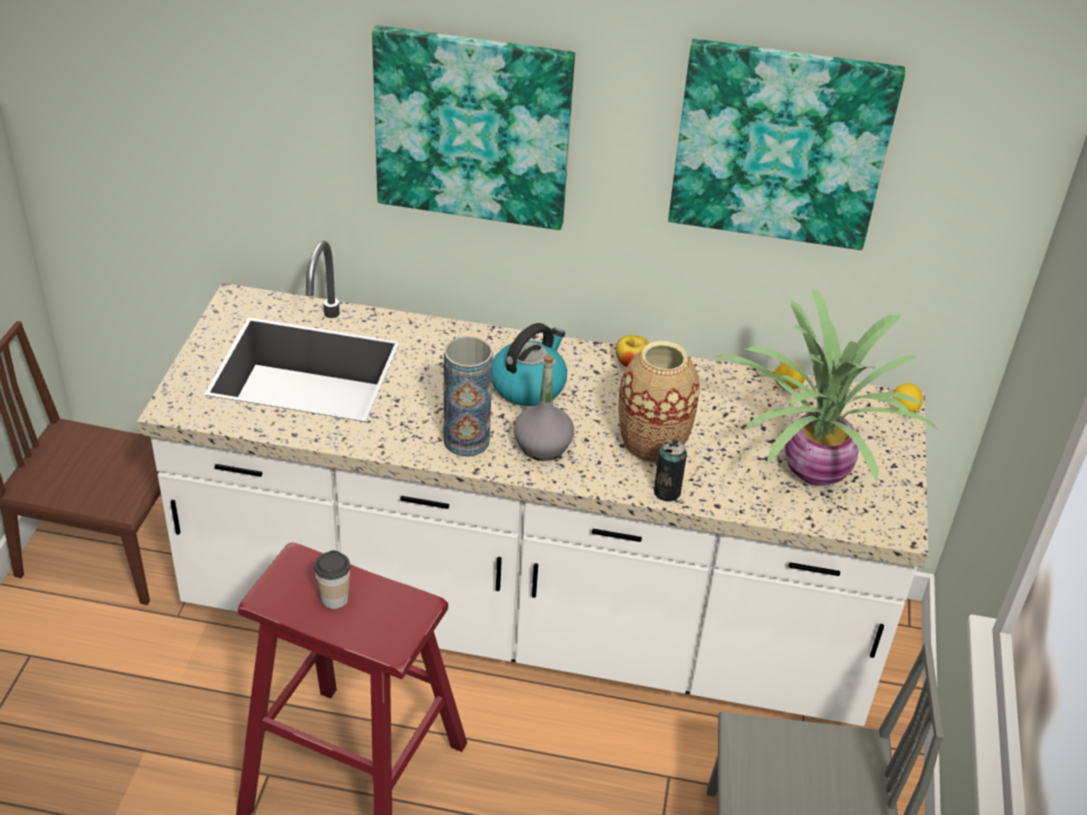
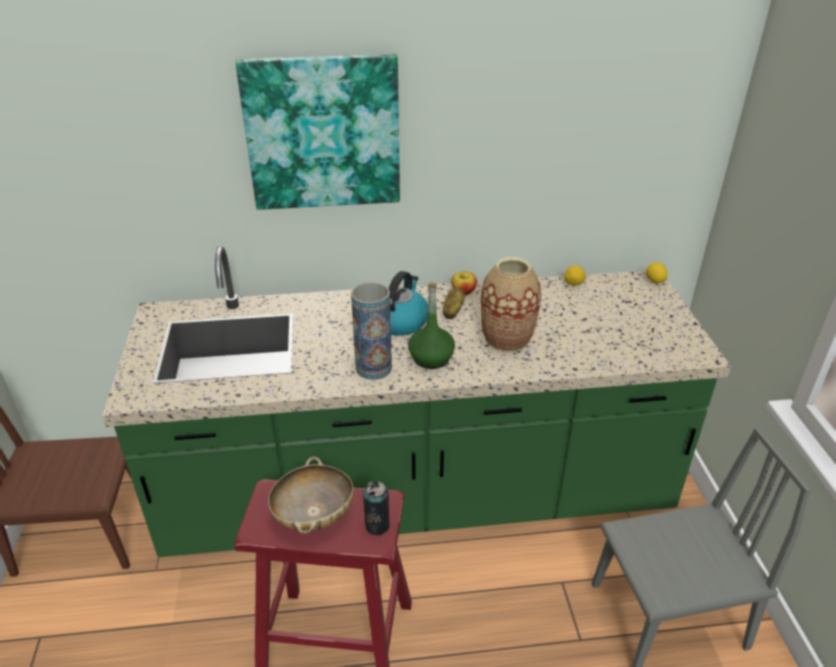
camera: 15 degrees left, 5 degrees down
(334, 599) = (313, 515): cup -> beige bowl
(529, 616) = (418, 497): white counter -> green counter
(542, 445) = (431, 358): grey bottle -> green bottle
(602, 388) = (452, 311): none -> potato
(667, 492) = (535, 368): can -> can (377, 525)
(781, 144) = (552, 101): picture -> none
(813, 468) = (622, 329): potted plant -> none

